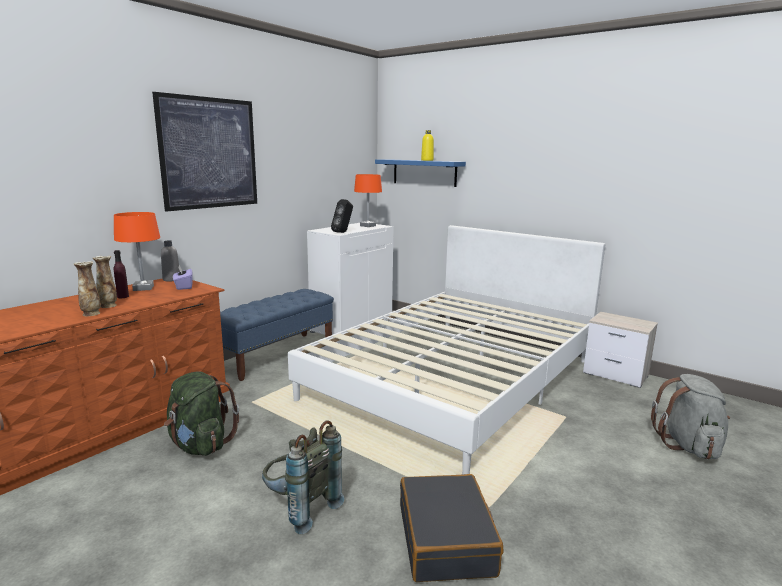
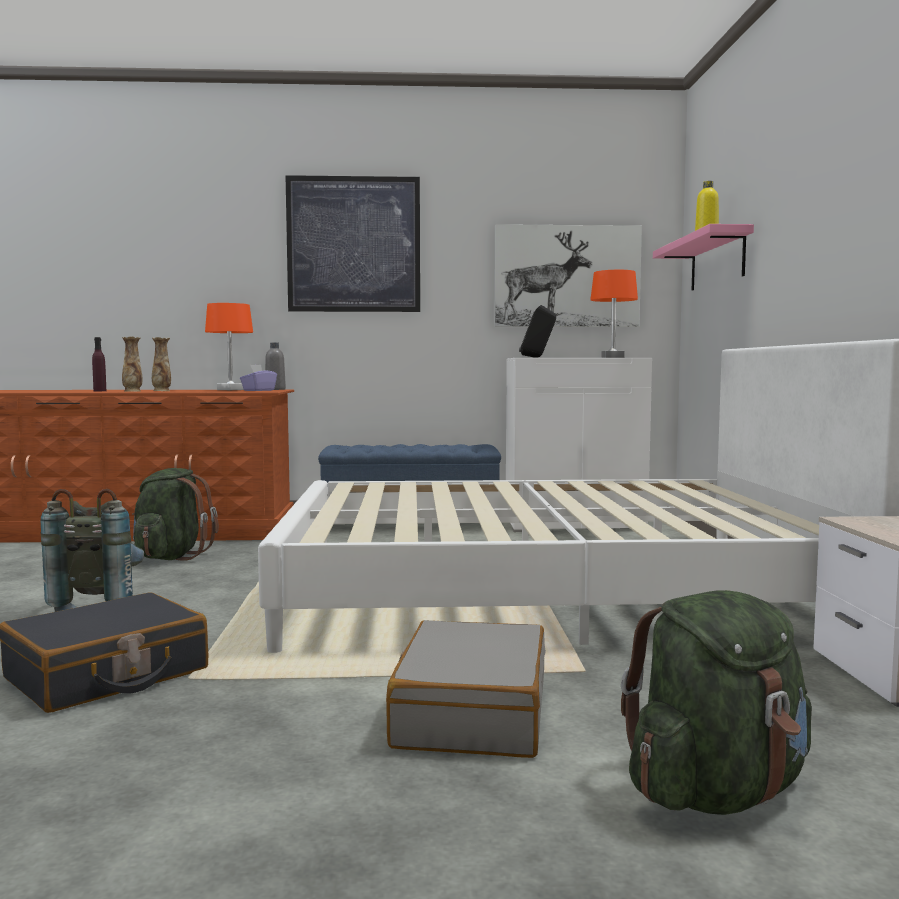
camera: 50 degrees right, 10 degrees down
(123, 296) = (194, 390): purple bottle -> purple bottle (100, 391)
(331, 173) = (567, 276): none -> picture
(424, 172) = (717, 261): blue shelf -> pink shelf
(591, 457) = (471, 713): none -> grey suitcase
(688, 445) = (717, 792): grey backpack -> green backpack

